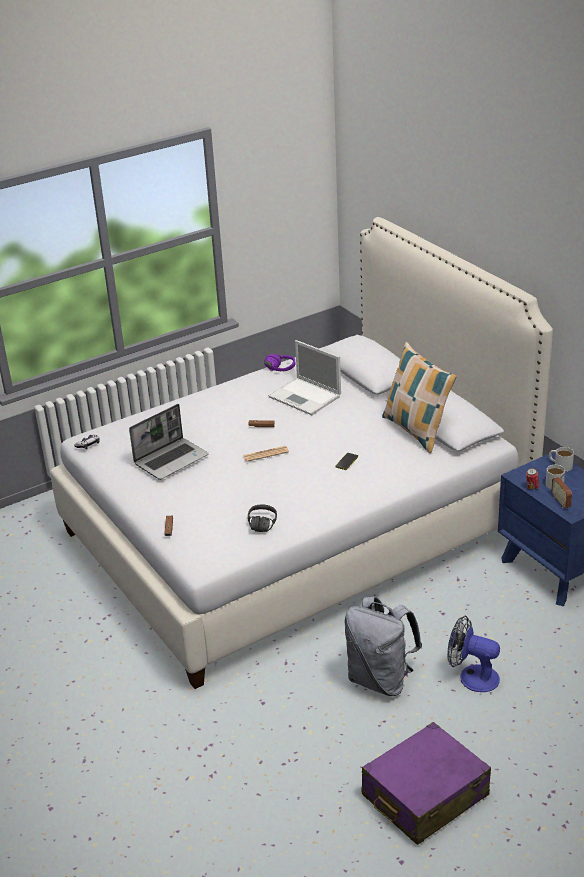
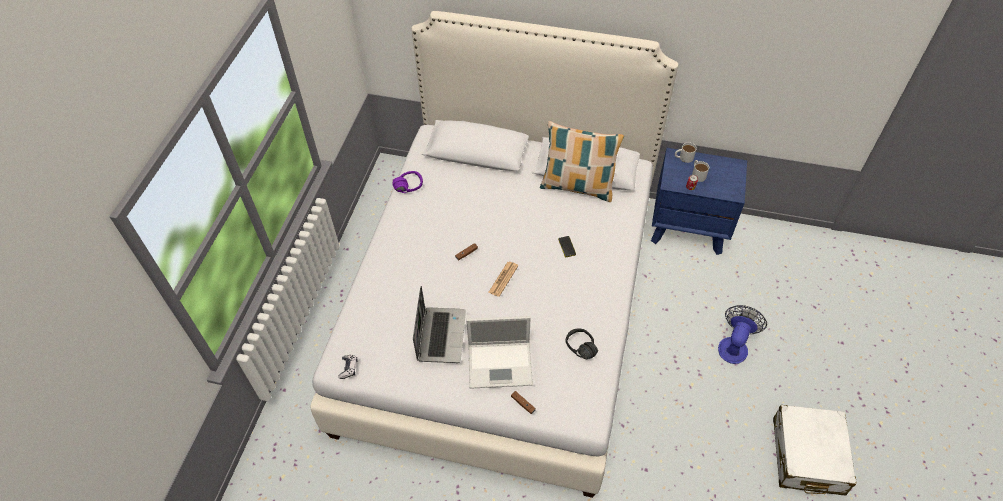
camera: 45 degrees left, 20 degrees up
(306, 397) = (463, 203): laptop -> laptop (501, 364)
(380, 679) = (690, 390): grey backpack -> none
(424, 796) = (807, 456): purple suitcase -> white suitcase
(472, 676) = (734, 345): fan -> fan turned 135 degrees clockwise
(561, 502) = (719, 189): radio -> none

